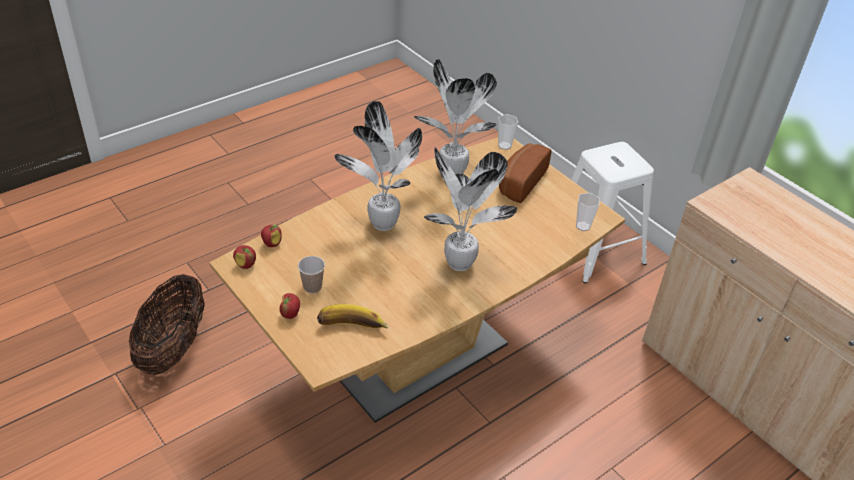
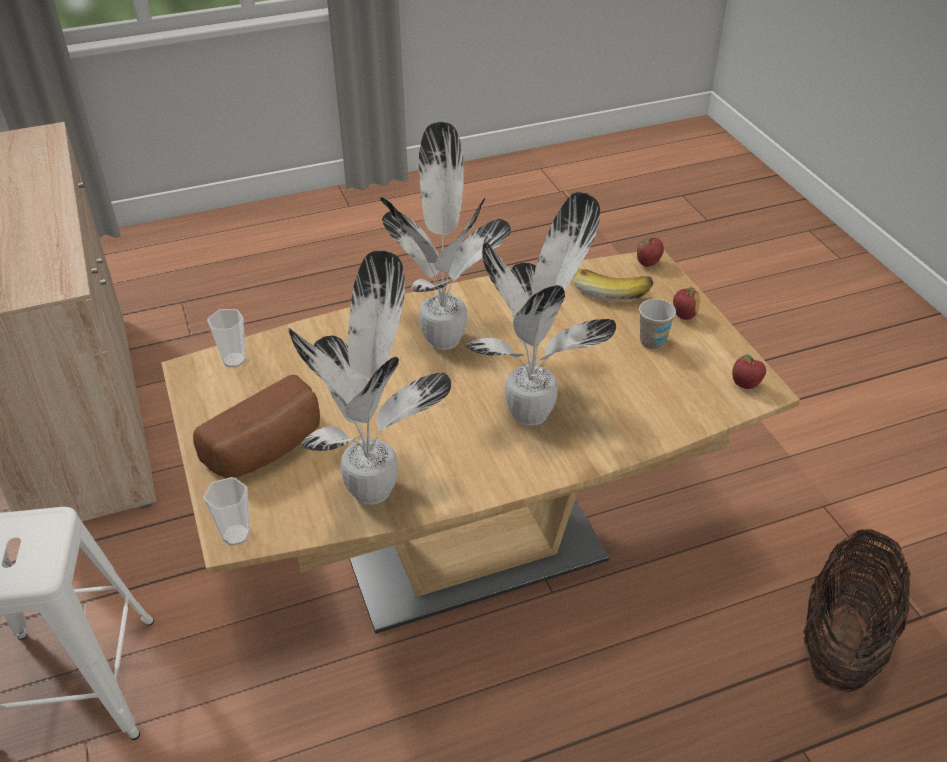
camera: 160 degrees left, 0 degrees up
(272, 244) = (707, 410): apple -> apple (648, 264)

